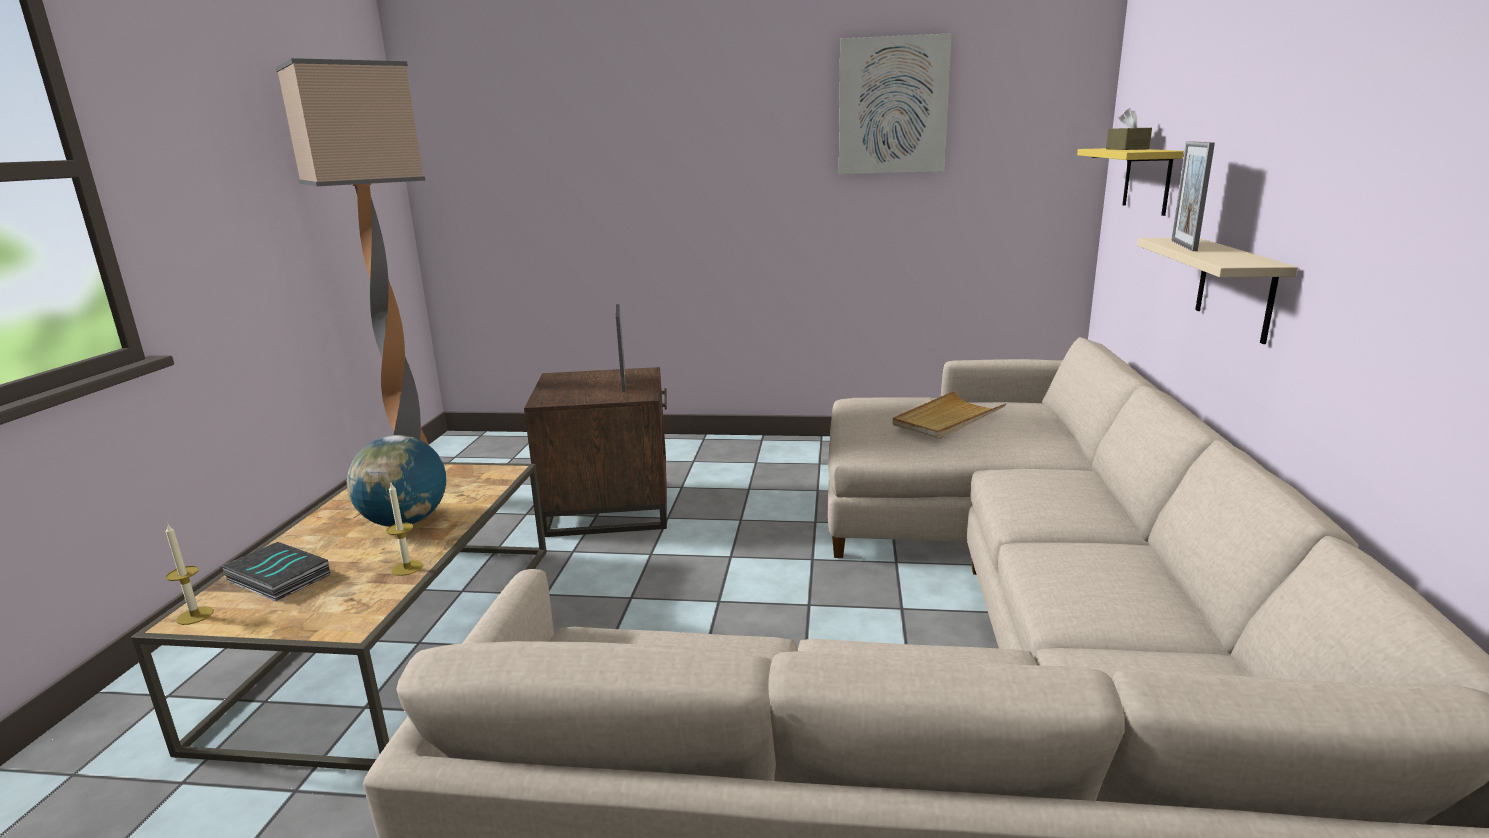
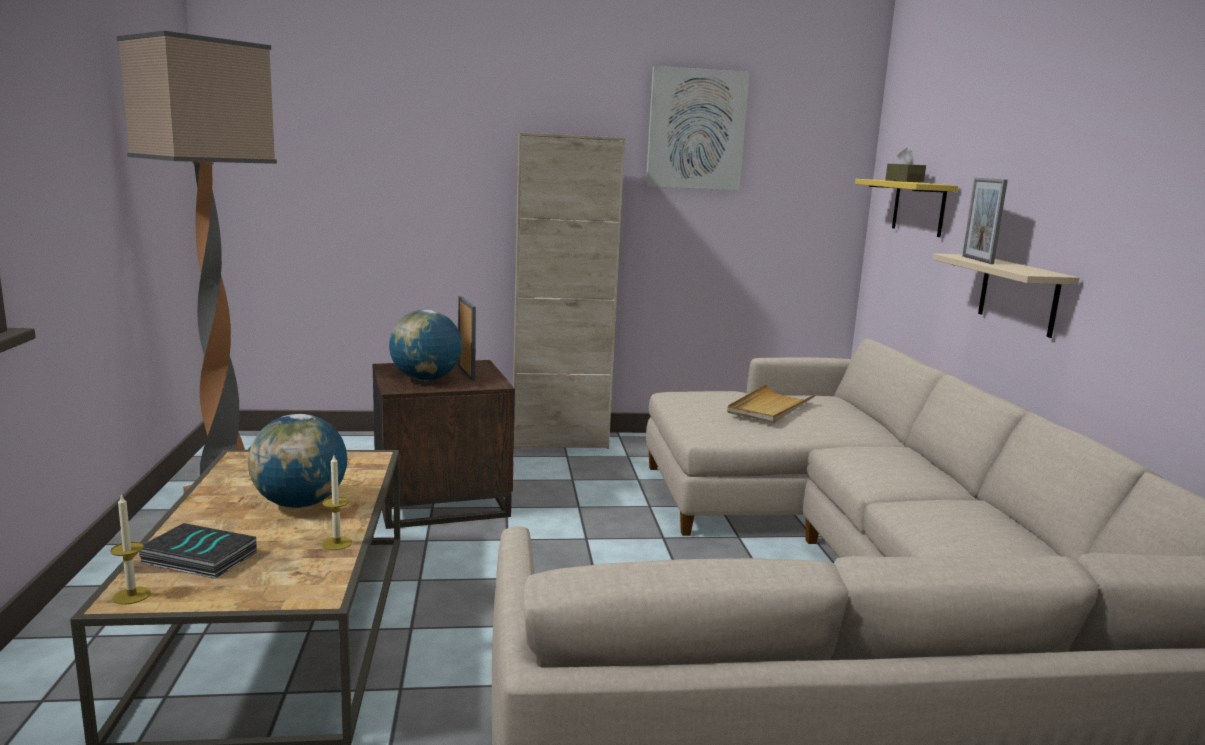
camera: 15 degrees left, 5 degrees down
(578, 390) = (425, 379): none -> globe
(756, 446) = (559, 441): none -> beige cabinet

